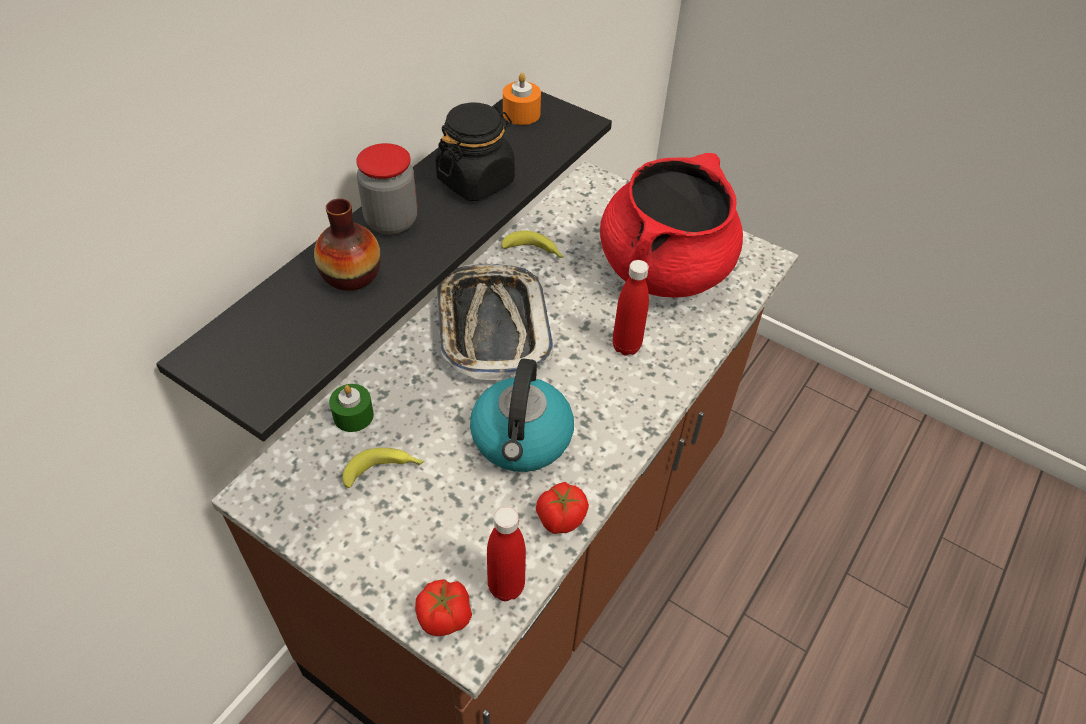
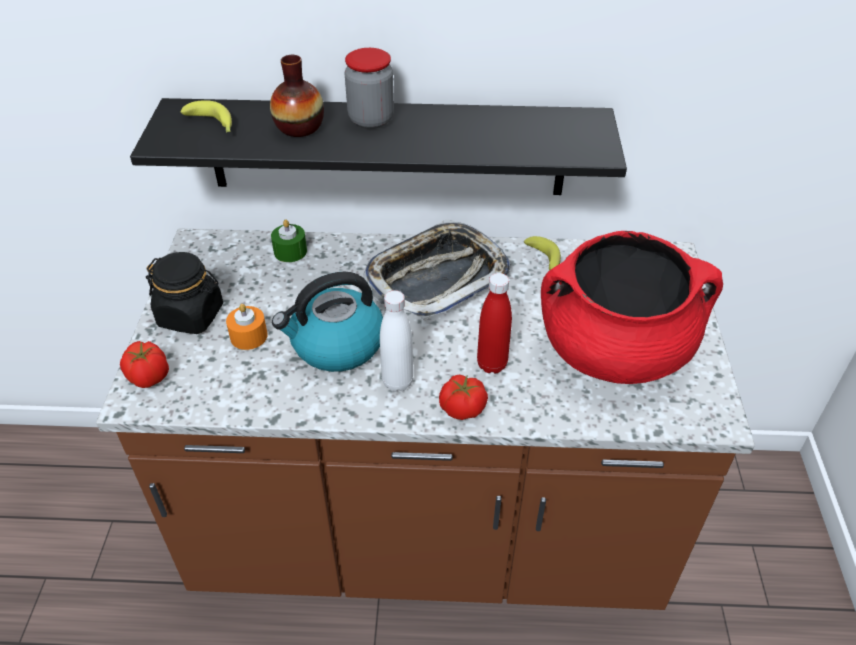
camera: 60 degrees right, 5 degrees down
(384, 471) = (253, 289): banana -> banana (213, 125)
(476, 180) = (459, 135): black jar -> black jar (191, 315)
(506, 586) = (193, 398): red bottle -> none
(521, 113) = (570, 122): orange candle -> orange candle (249, 336)
(560, 518) = (275, 401): tomato -> tomato (462, 409)
(601, 417) = (397, 382): none -> white bottle

